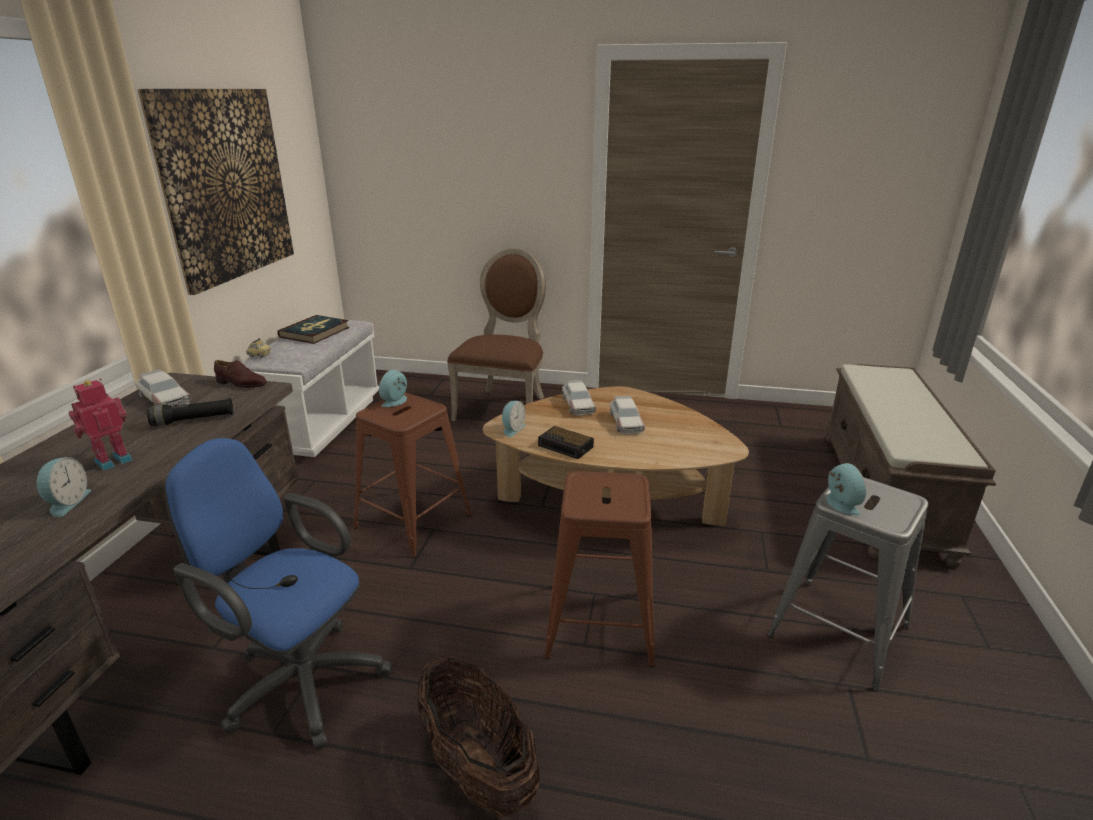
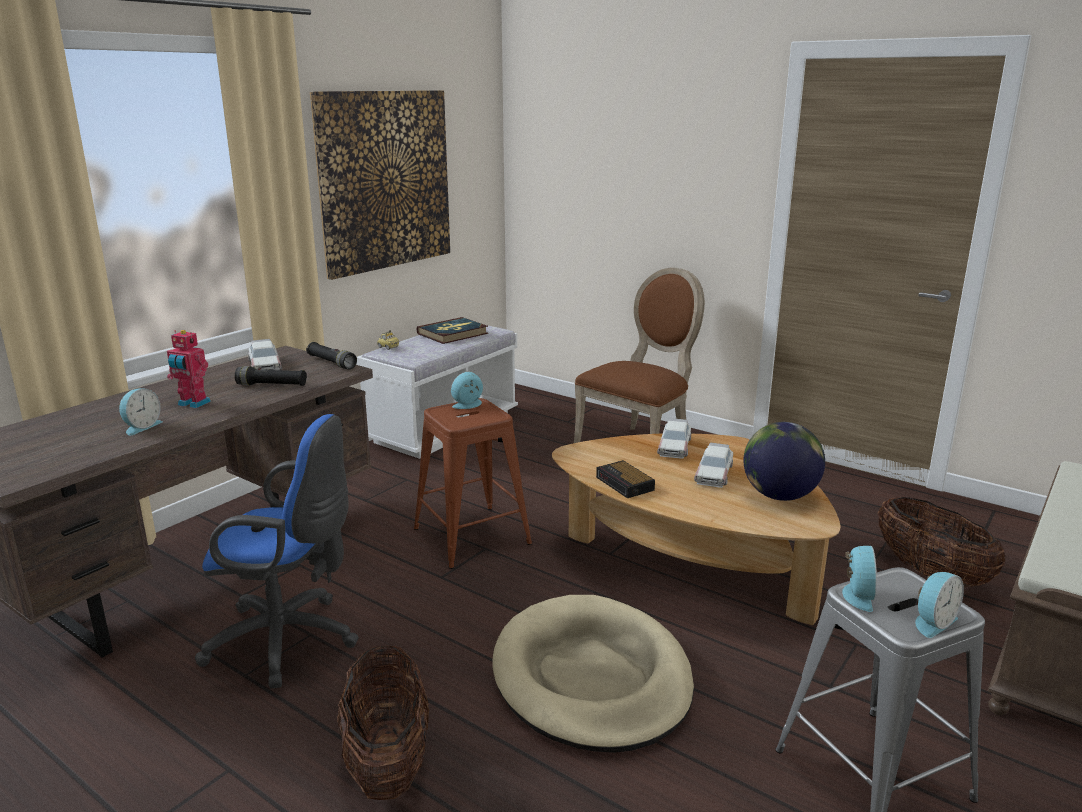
camera: 25 degrees right, 5 degrees down
(112, 460) = (192, 404): toy robot -> toy robot turned 135 degrees counterclockwise
(241, 384) = (332, 363): brown shoe -> black flashlight
(299, 680) = (290, 641): blue office chair -> blue office chair turned 135 degrees clockwise
(512, 429) = (582, 457): alarm clock -> alarm clock (932, 622)
(599, 622) = (591, 678): brown stool -> beige dog bed
(686, 430) = (779, 495): none -> globe
(770, 463) = (930, 574): none -> basket

